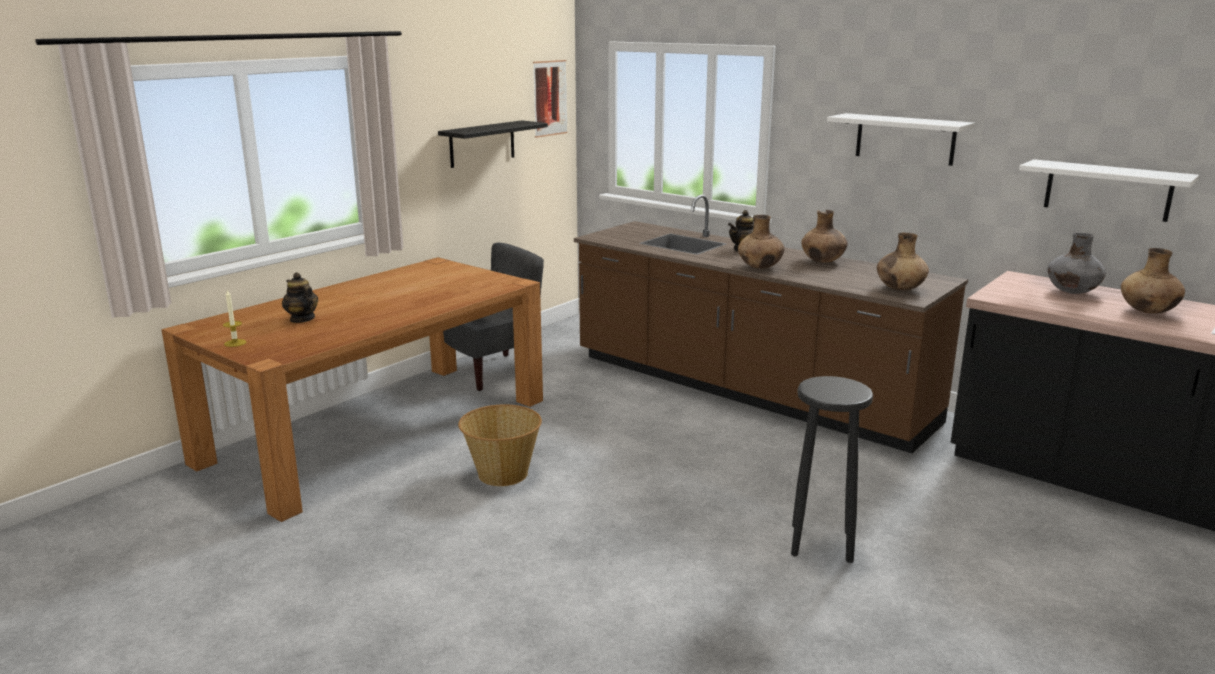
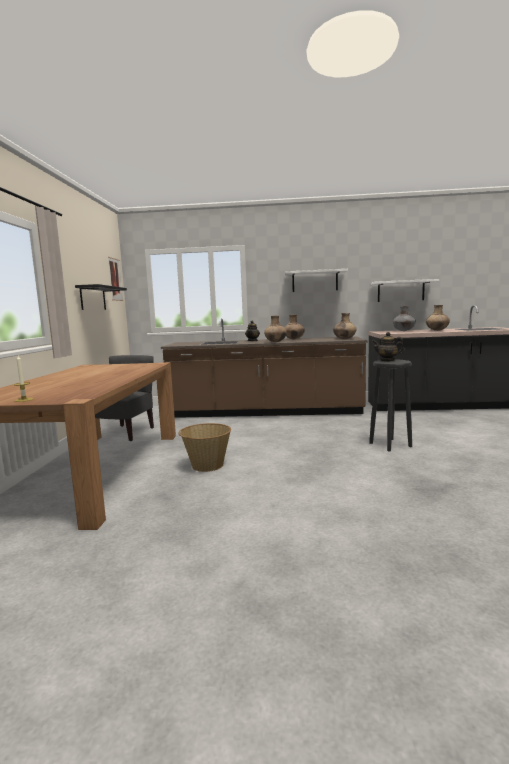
camera: 35 degrees left, 10 degrees down
(302, 319) = (52, 387): teapot -> teapot (387, 360)

